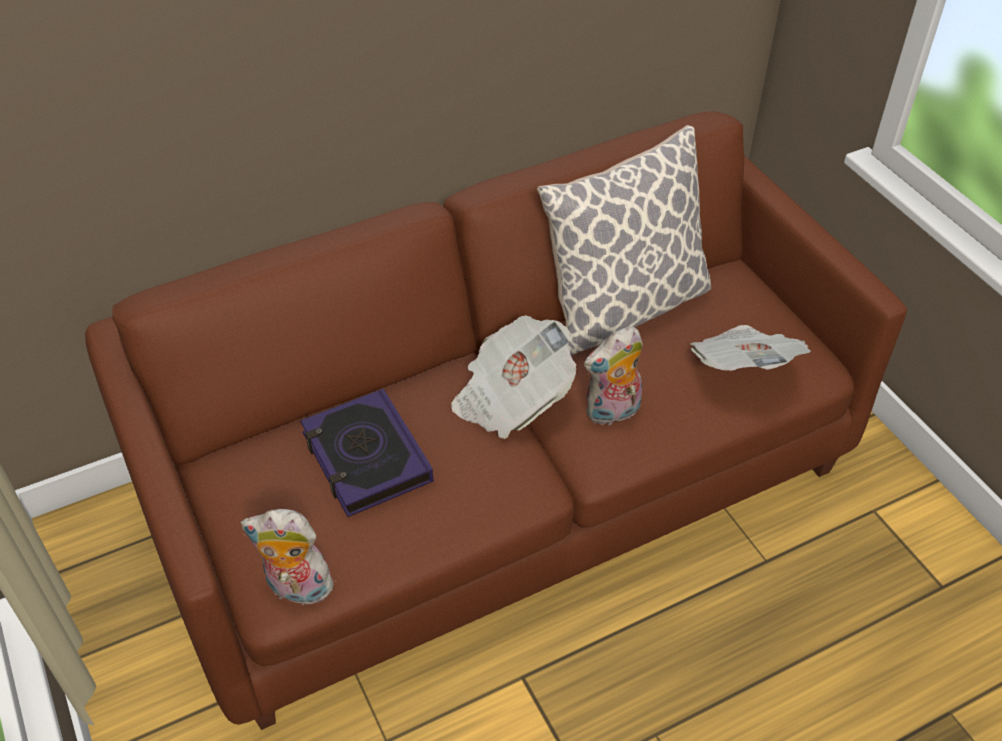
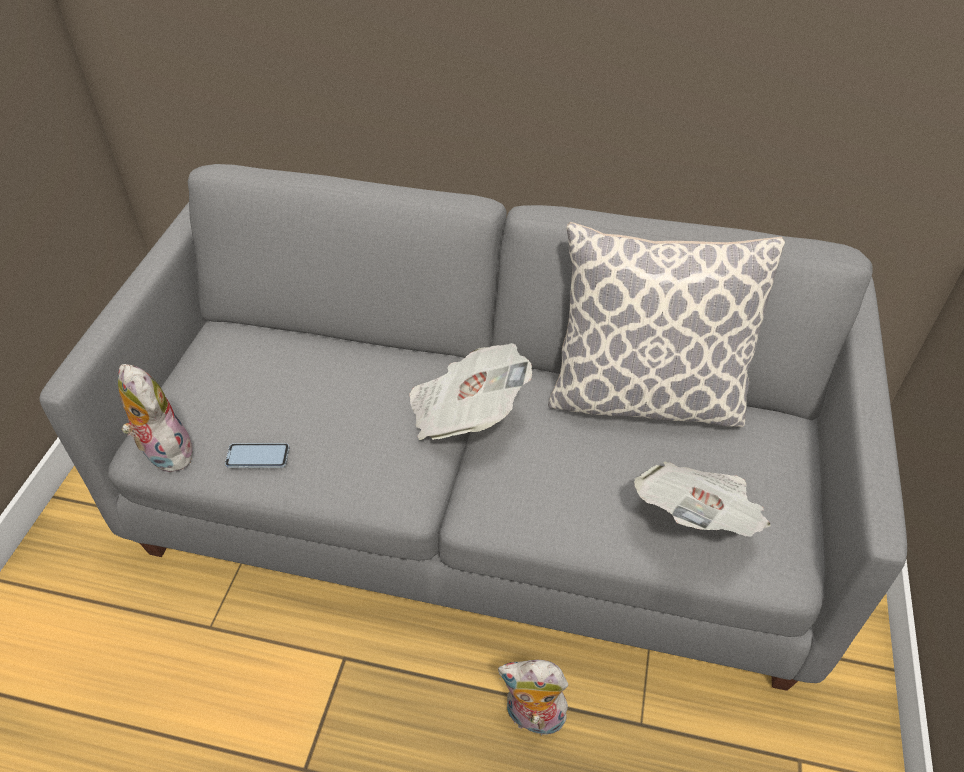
camera: 40 degrees right, 0 degrees up
(366, 458) = (310, 389): book -> none
(386, 537) = (257, 456): none -> phone
(501, 480) = (484, 494): brown sofa -> grey sofa
(612, 413) = (534, 478): plush toy -> plush toy (533, 718)

